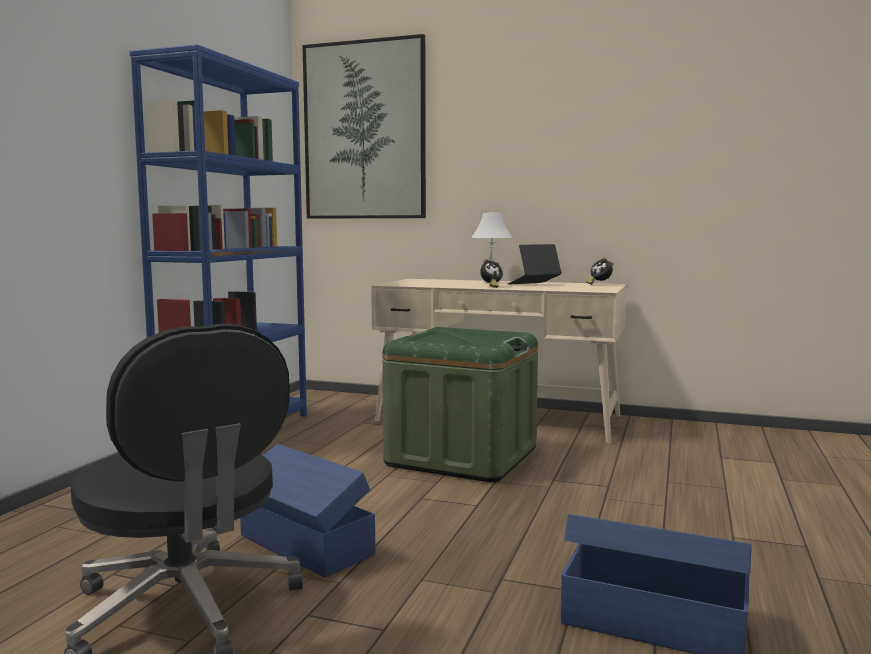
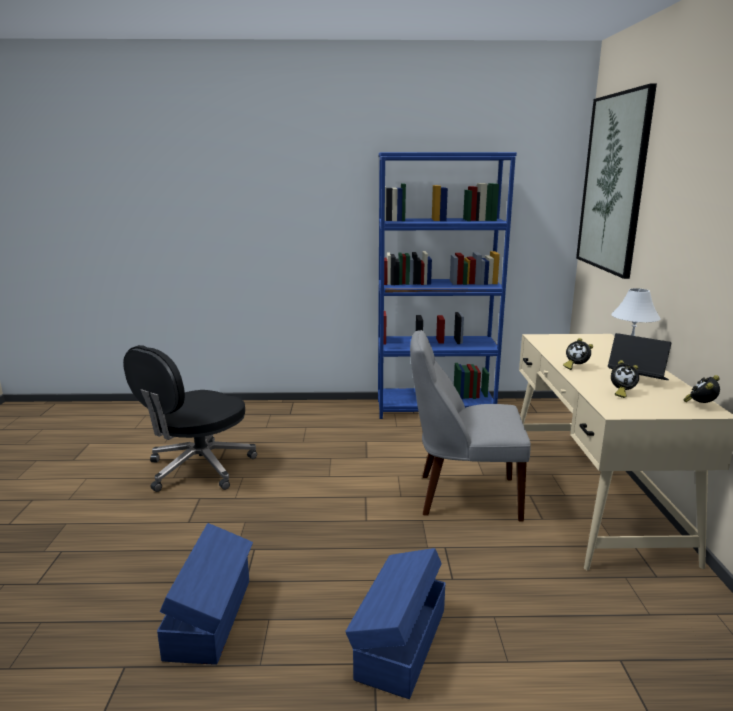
camera: 70 degrees right, 10 degrees up
(305, 546) = (274, 477): blue storage box -> blue storage box (399, 643)
(462, 456) = (463, 496): green storage box -> grey chair
(563, 287) = (621, 393): none -> alarm clock

